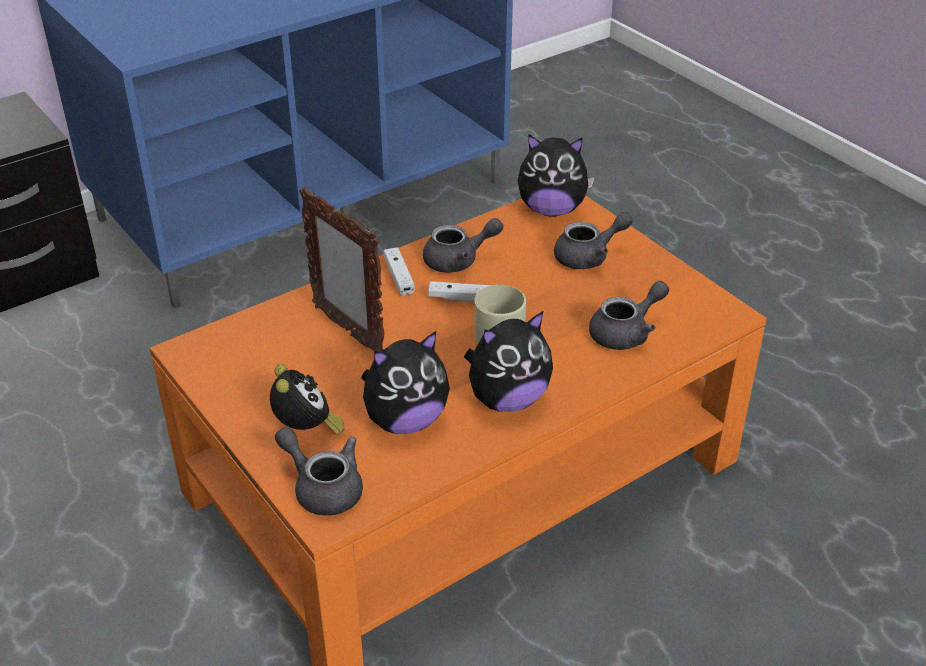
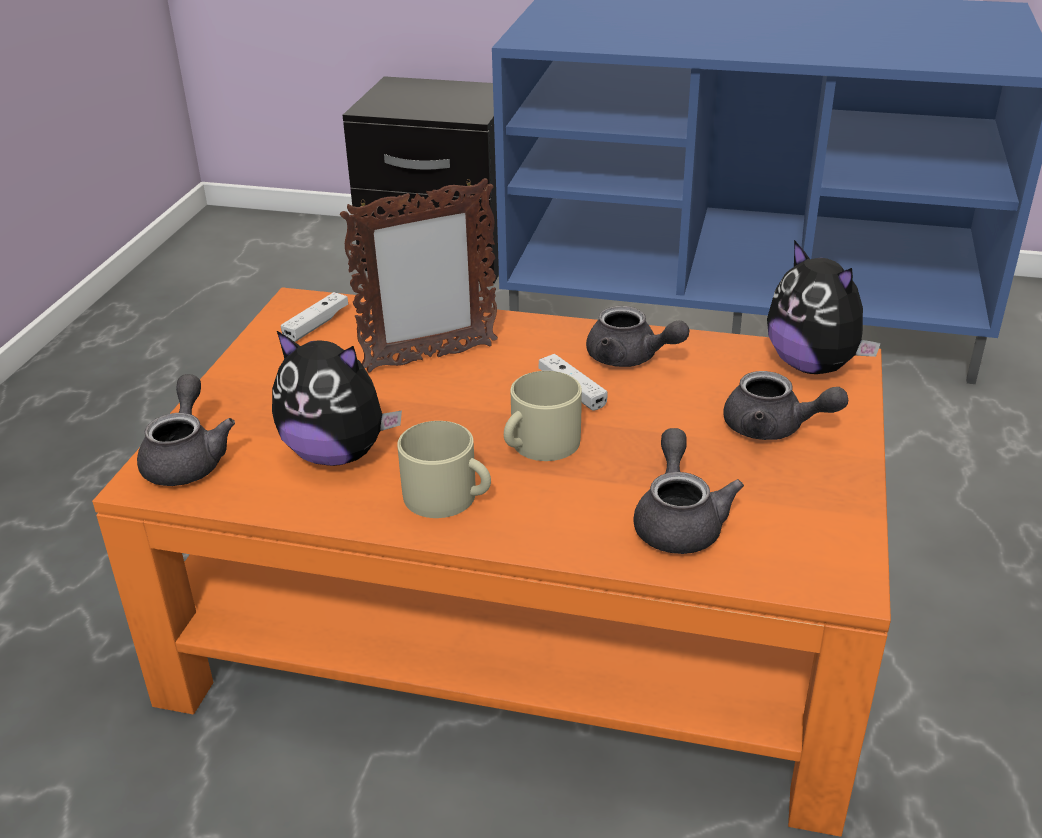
camera: 50 degrees right, 5 degrees down
(306, 430) = (259, 409): alarm clock -> none
(348, 331) = (429, 358): picture frame -> picture frame turned 120 degrees counterclockwise
(399, 277) = (550, 342): white game controller -> white game controller (316, 325)
(507, 399) = (448, 497): plush toy -> beige mug
(626, 333) = (678, 521): grey teapot -> grey teapot turned 105 degrees counterclockwise

